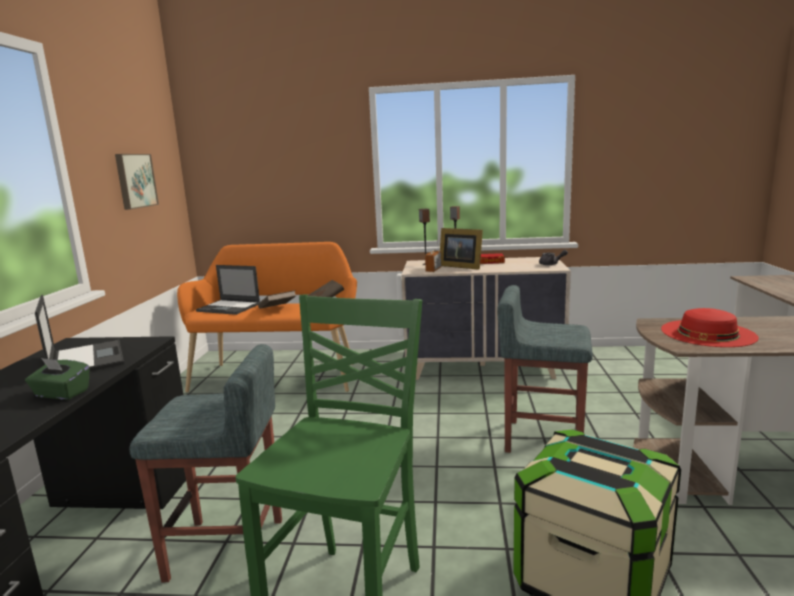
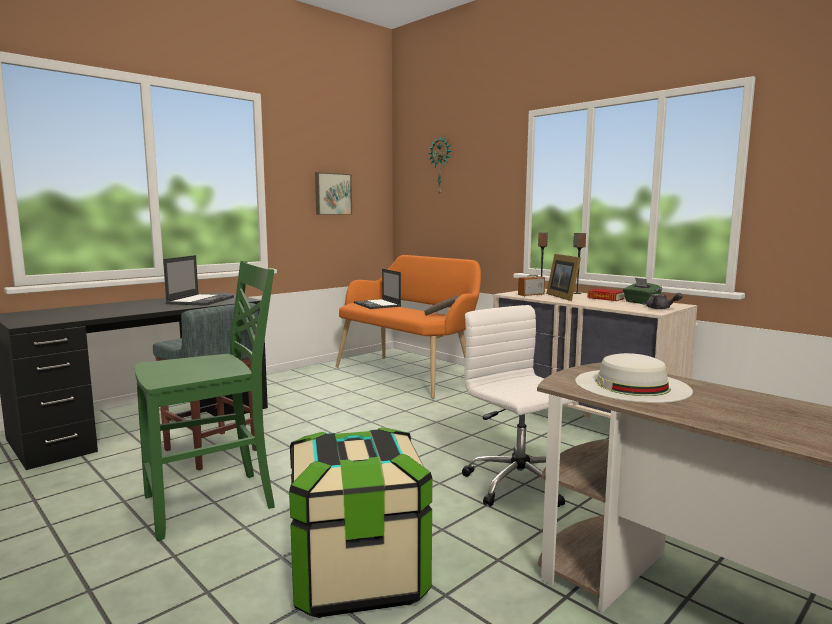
camera: 40 degrees right, 5 degrees down
(61, 394) = (152, 309): green tissue box -> green tissue box (641, 302)
(257, 141) = (441, 165): none -> wall clock
(277, 309) = (402, 311): brown book -> none
(542, 439) = (521, 484): grey stool -> white office chair
(707, 333) = (631, 385): red hat -> white hat

